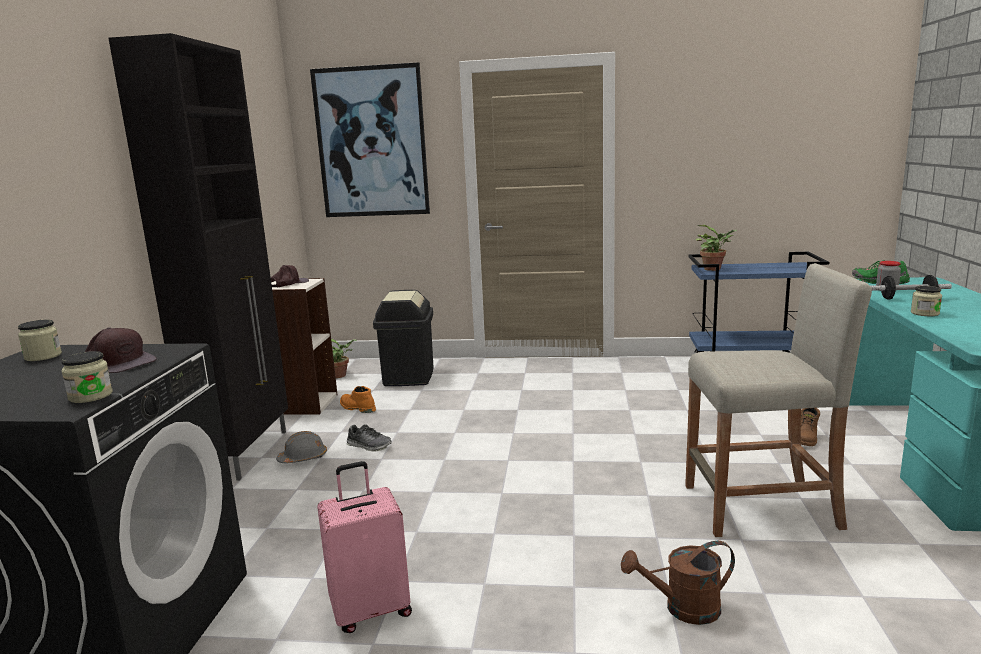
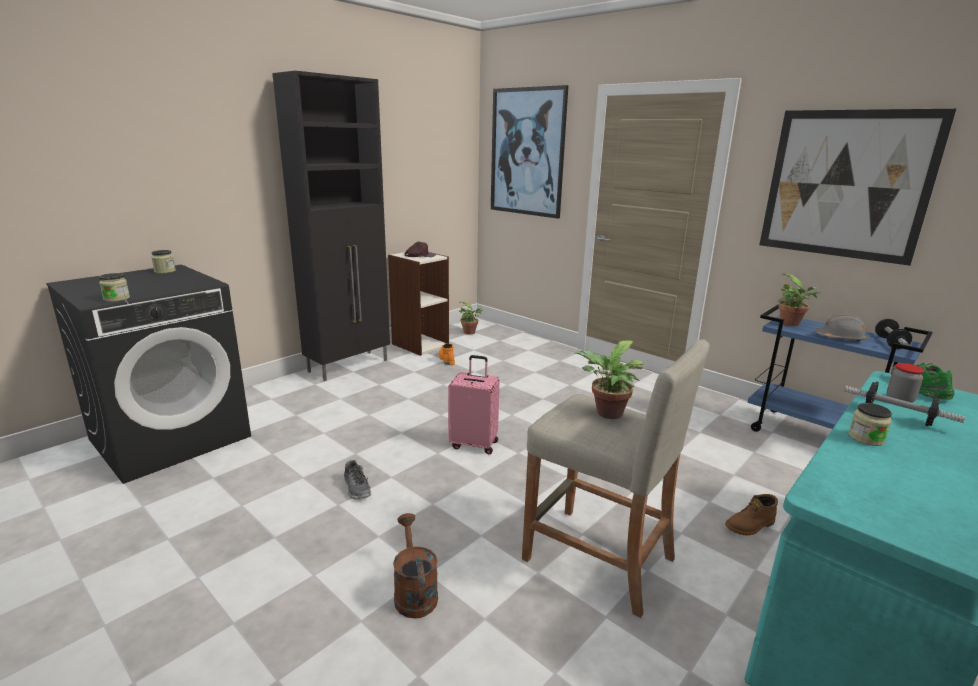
camera: 35 degrees right, 5 degrees up
(119, 362) = (173, 284): brown cap -> none
(303, 458) = (370, 381): grey hard hat -> grey hard hat (839, 338)
(369, 446) = (414, 387): shoe -> shoe (357, 488)
(371, 610) = (267, 486): pink suitcase -> pink suitcase (474, 444)
(408, 377) = (508, 348): black trash can -> none
(683, 609) = (414, 592): brown watering can -> brown watering can turned 45 degrees clockwise
(722, 141) = (846, 185): none -> picture
(753, 356) = (606, 414): none -> potted plant
(790, 266) = (890, 343): none -> dumbbell

